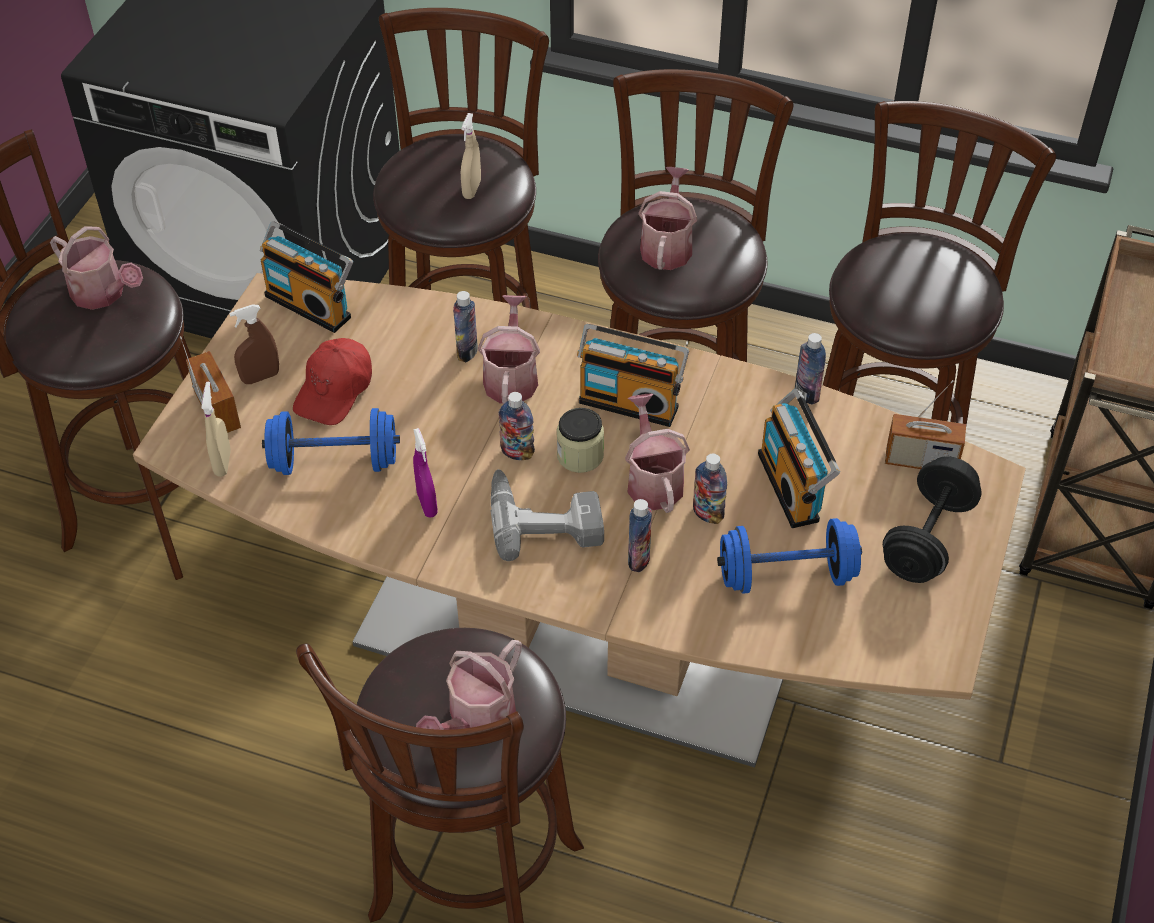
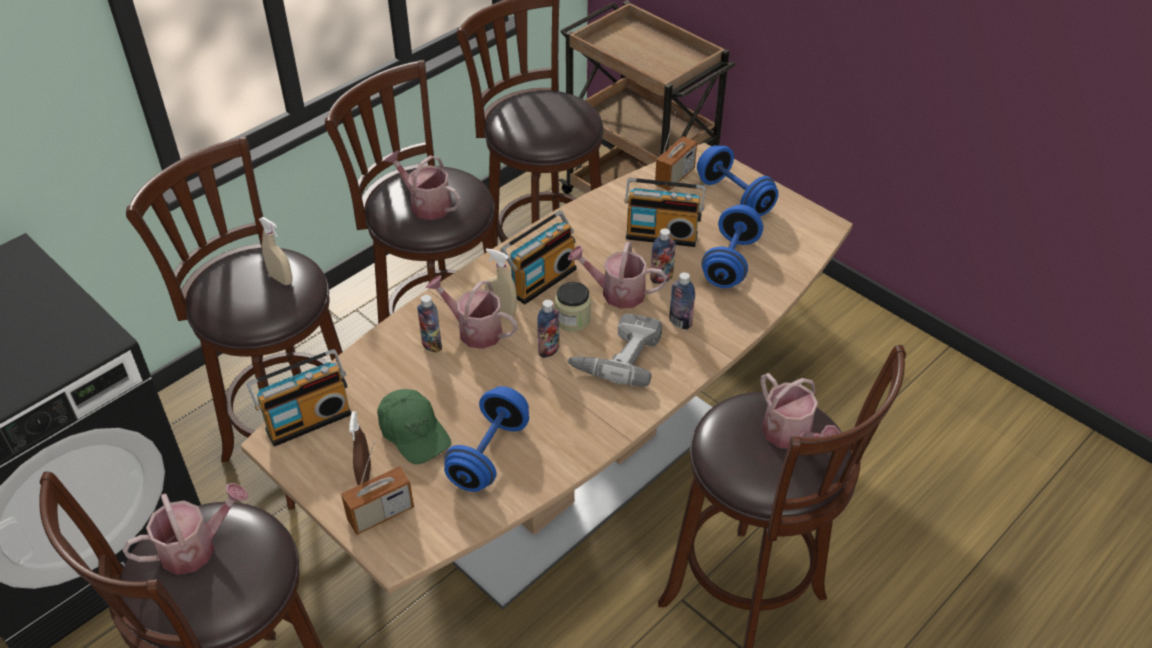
camera: 65 degrees left, 5 degrees down
(217, 410) = (381, 514): radio -> radio turned 150 degrees clockwise
(223, 463) = (442, 526): beige spray bottle -> beige spray bottle (501, 310)
(335, 390) = (414, 432): red cap -> green cap
(427, 504) = (566, 413): purple spray bottle -> none
(806, 394) = (590, 201): bottle -> none
(927, 538) = (734, 197): black dumbbell -> blue dumbbell

